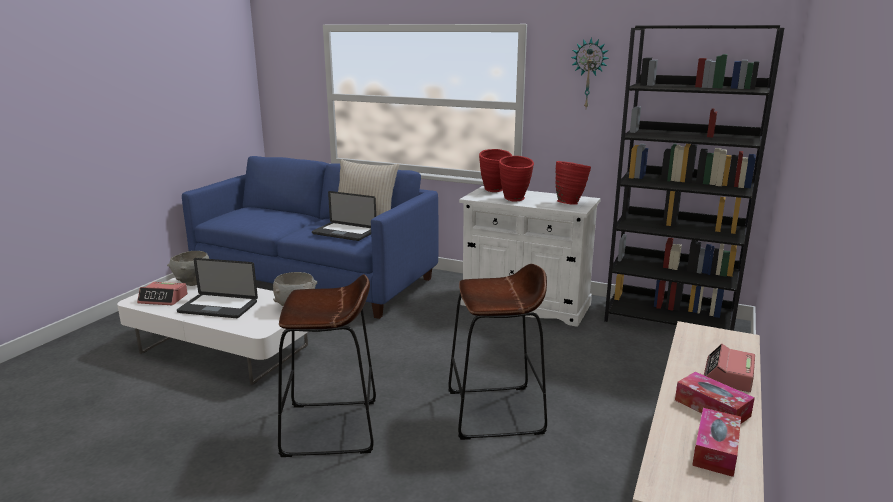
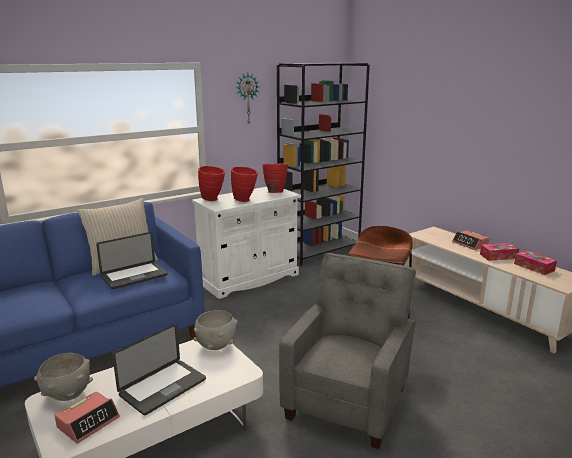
camera: 60 degrees left, 0 degrees up
(331, 428) = (348, 400): brown stool -> grey armchair

